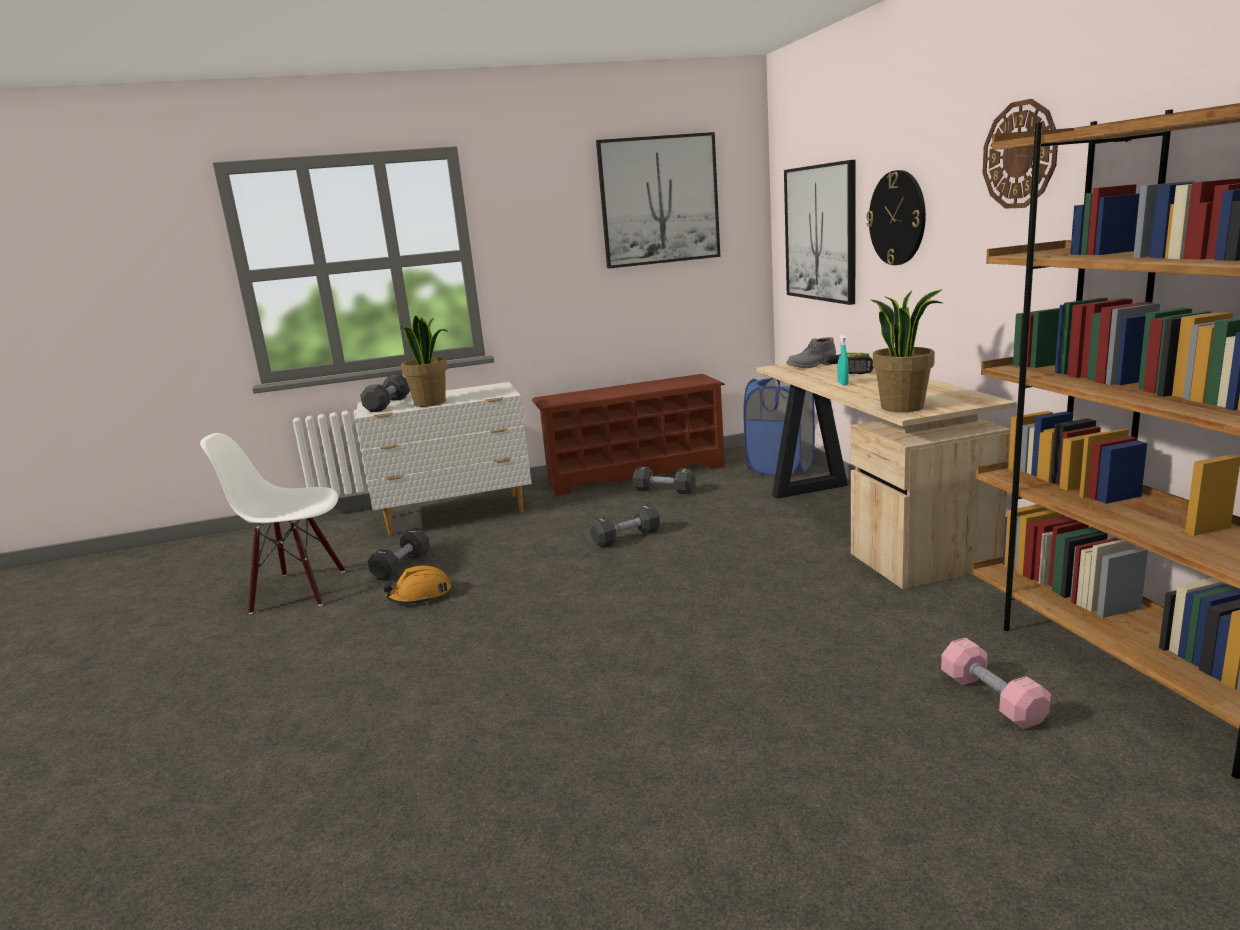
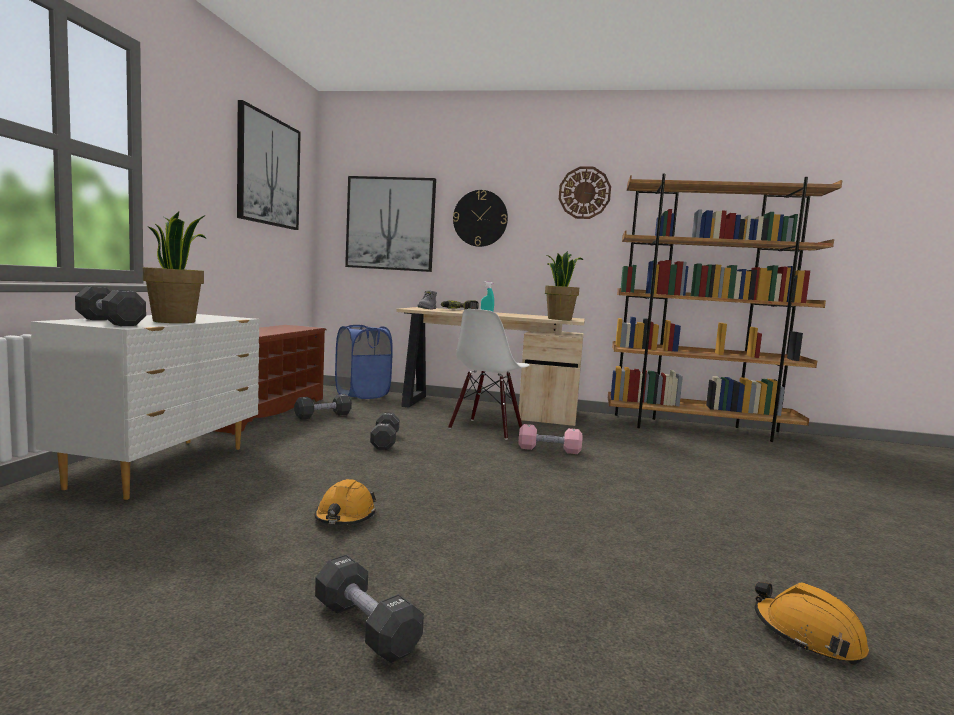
camera: 65 degrees left, 10 degrees down
(299, 590) = (170, 572): white chair -> white chair (486, 429)
(321, 859) = (807, 636): none -> orange hard hat
(402, 566) = (243, 510): black dumbbell -> black dumbbell (365, 627)
(992, 699) = (697, 446): pink dumbbell -> pink dumbbell (549, 450)

